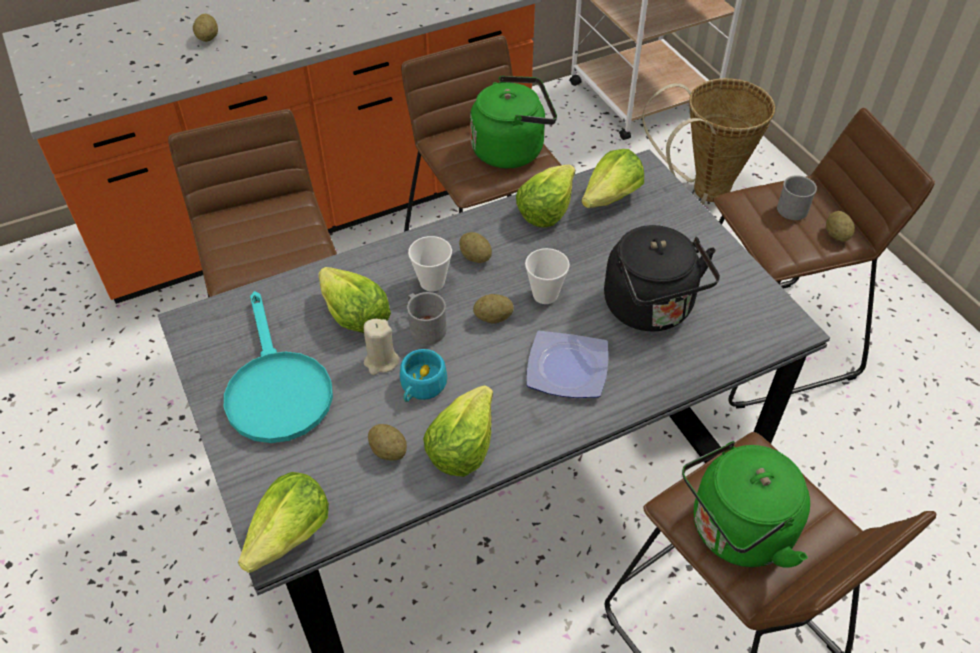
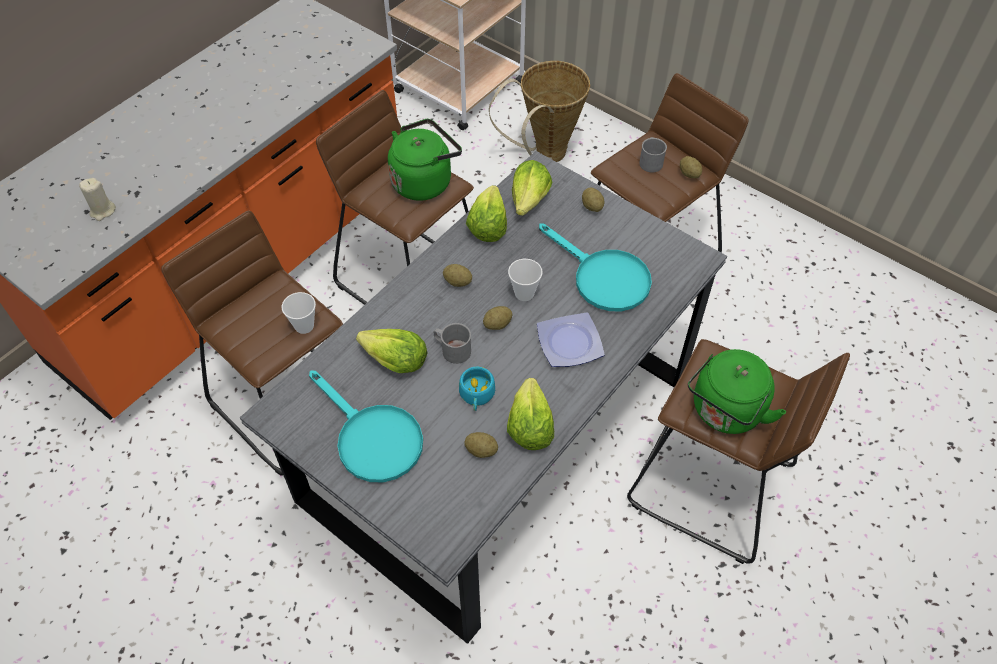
camera: 25 degrees left, 5 degrees up
(208, 38) = (139, 168): potato -> potato (592, 206)
(290, 535) = (449, 537): lettuce -> none
(381, 361) = (436, 388): beige candle -> beige candle (102, 211)
(432, 282) = (437, 313): cup -> cup (304, 326)
(651, 310) = (603, 278): black kettle -> turquoise frying pan

